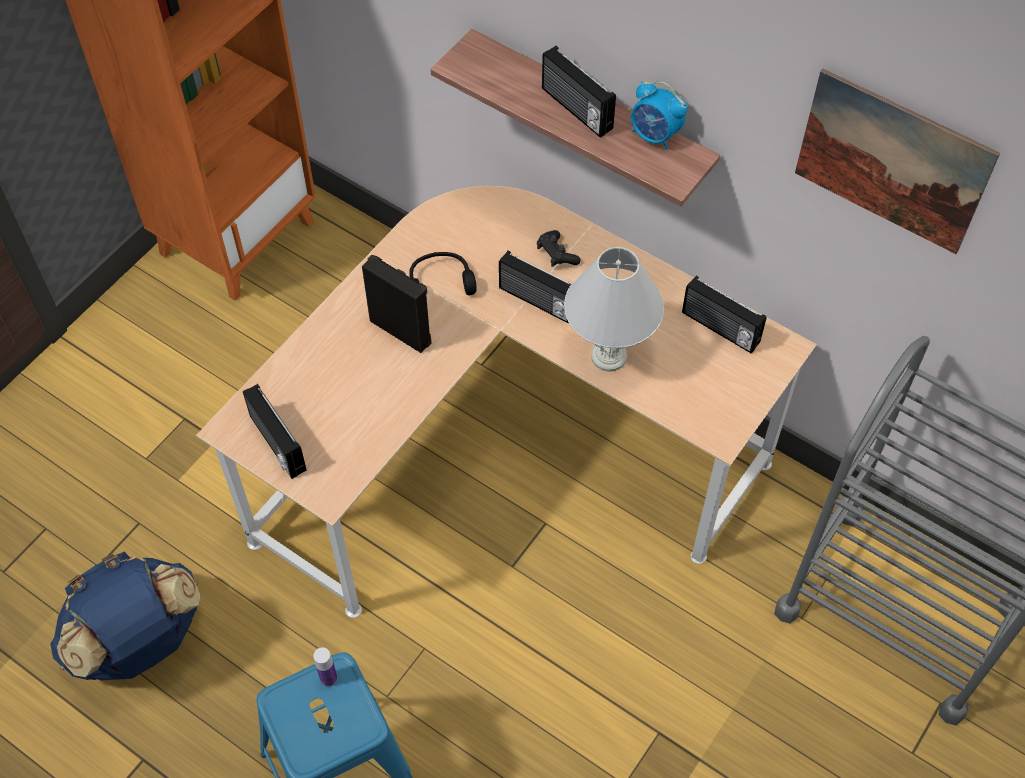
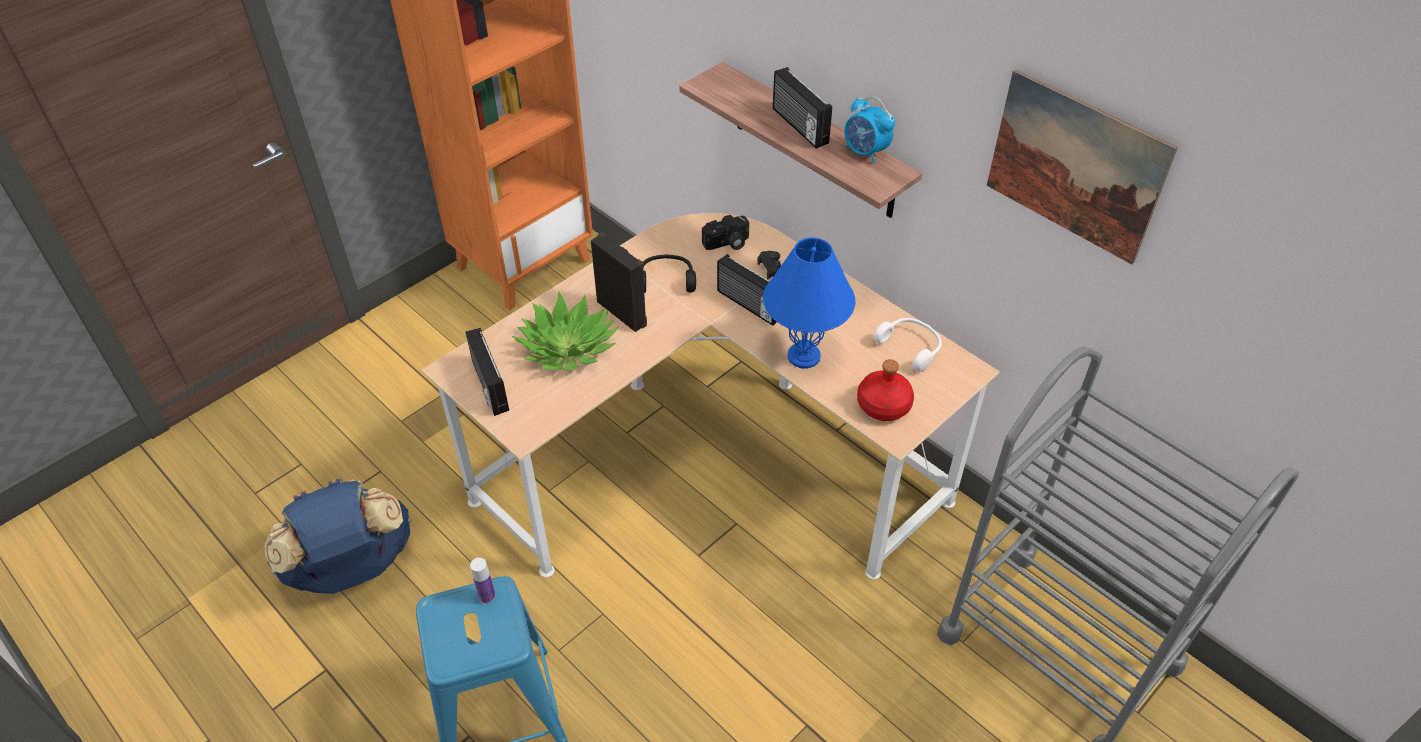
camera: 10 degrees right, 10 degrees down
(352, 384) = (568, 348): none -> potted plant
(498, 225) = (727, 244): none -> camera
(608, 356) = (803, 356): white table lamp -> blue table lamp
(702, 403) = (883, 405): none -> red bottle
(719, 329) = (910, 347): radio -> white headphones

